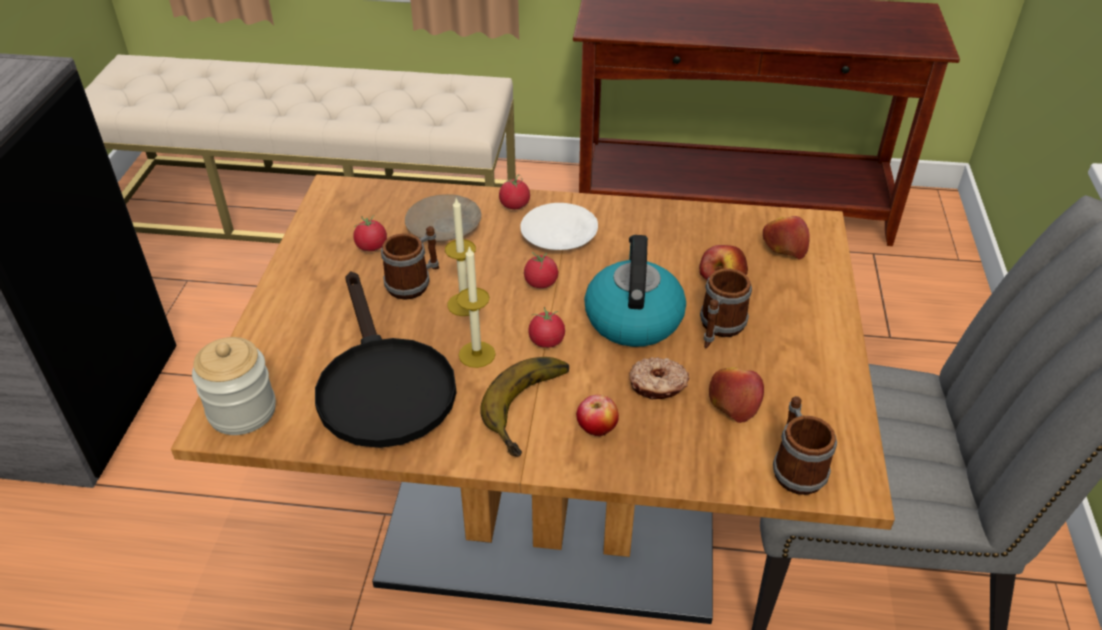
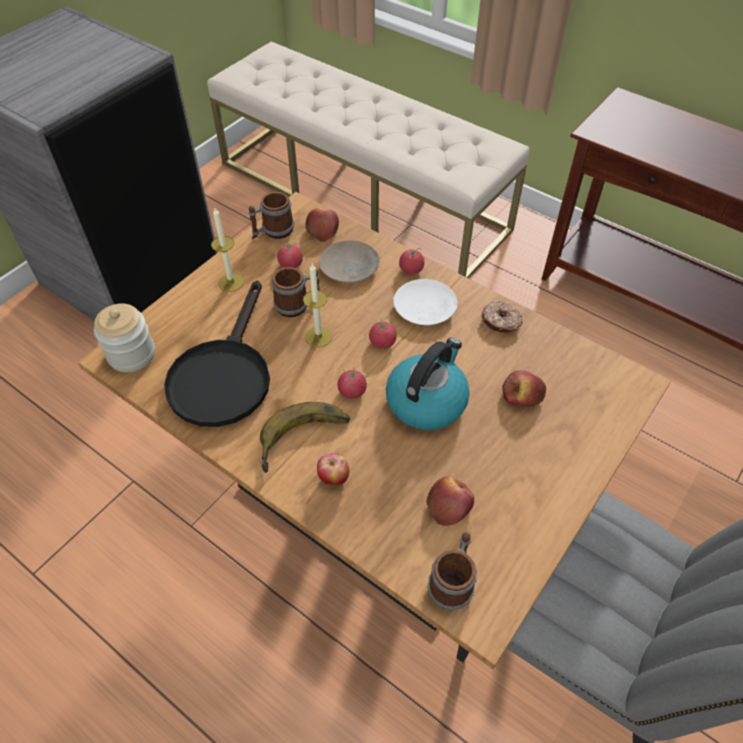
camera: 30 degrees right, 10 degrees up
(477, 354) = (298, 380): candle -> candle (231, 282)
(657, 385) = (403, 464): donut -> donut (500, 322)
(719, 329) = (484, 439): mug -> mug (273, 232)
(784, 246) = (593, 391): apple -> apple (322, 229)

